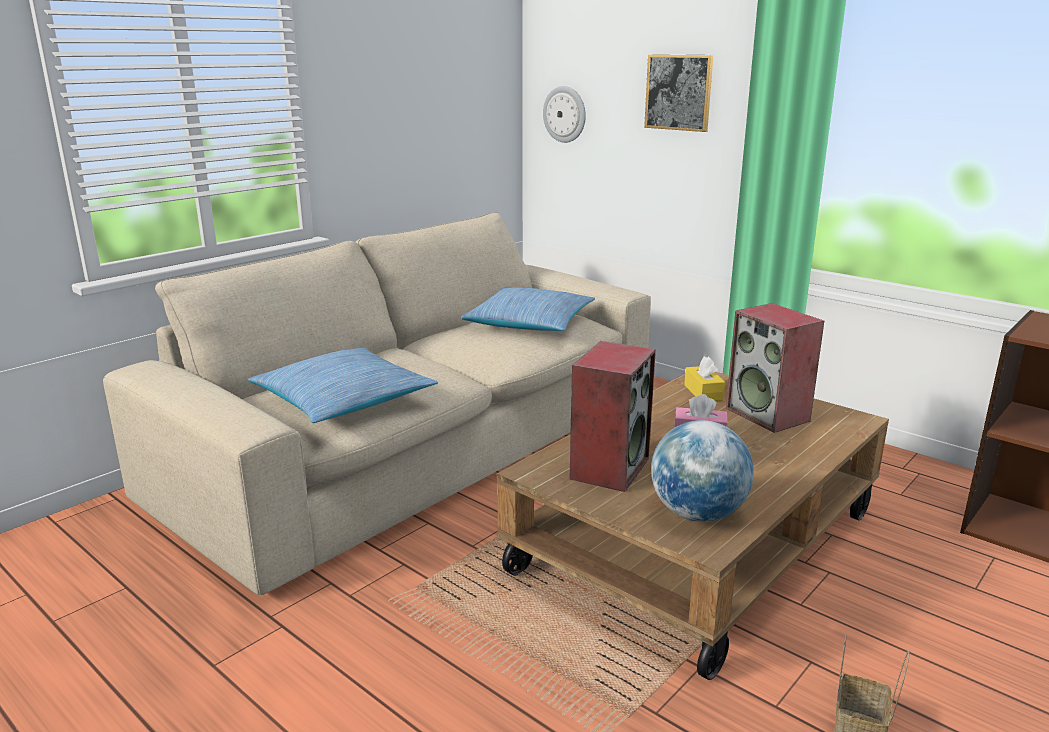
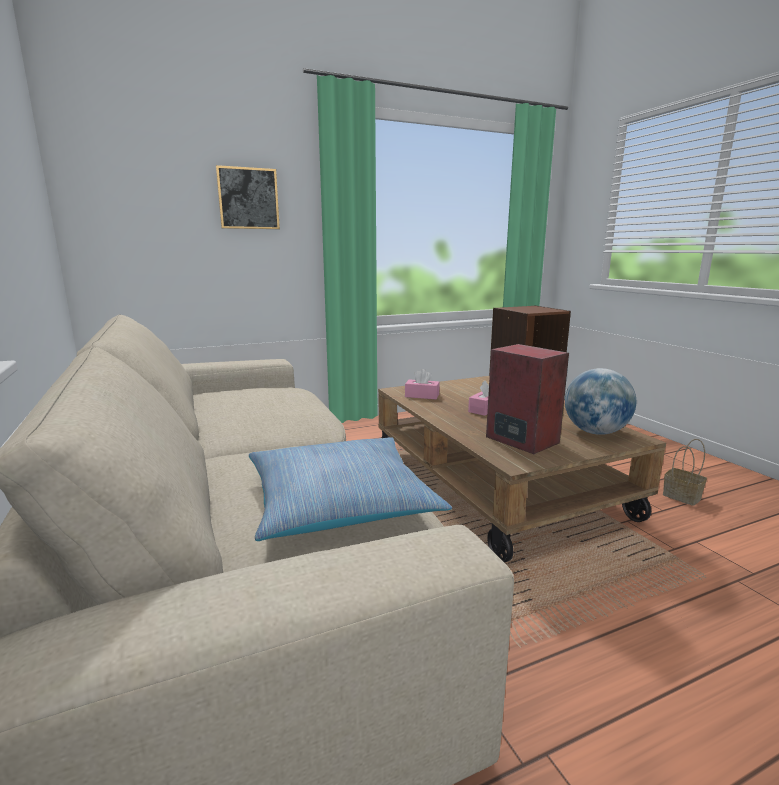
camera: 65 degrees left, 5 degrees down
(530, 323) = (253, 399): pillow -> none
(565, 114) = (120, 220): wall clock -> none
(703, 392) = (422, 396): yellow tissue box -> pink tissue box
(769, 415) = (469, 391): speaker -> none

